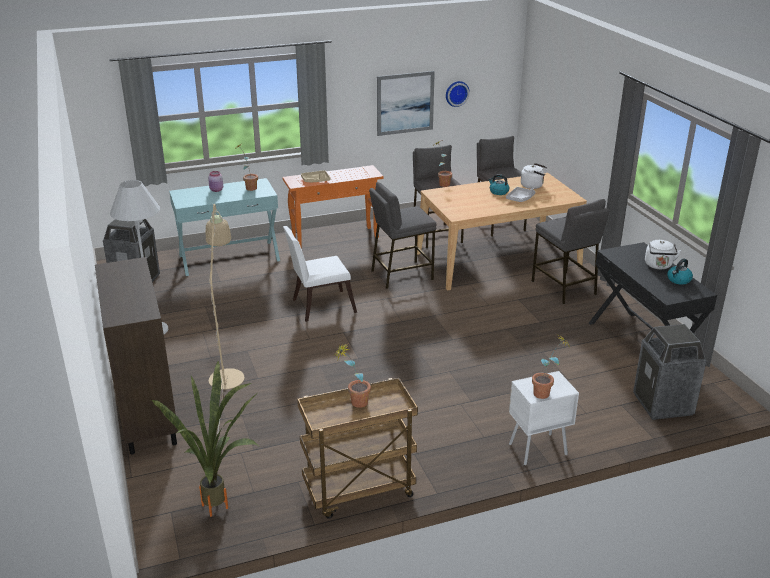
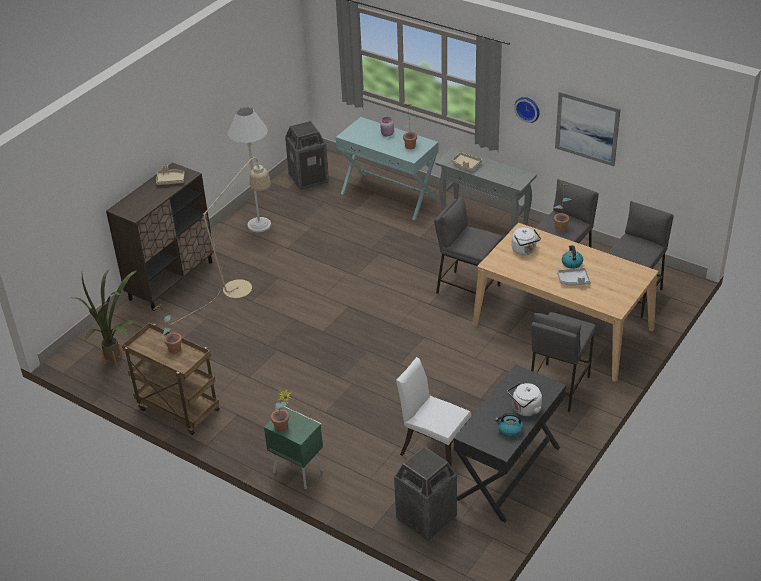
camera: 55 degrees right, 10 degrees up
(124, 275) = (170, 180): none -> beige tray
(319, 306) = (371, 276): white chair -> white chair (434, 447)
(335, 238) = (485, 225): orange console table -> grey console table
(456, 93) = (644, 141): wall clock -> wall clock (528, 108)
(533, 186) = (613, 276): white kettle -> white kettle (524, 250)
(536, 449) = (297, 471): white nightstand -> green nightstand

